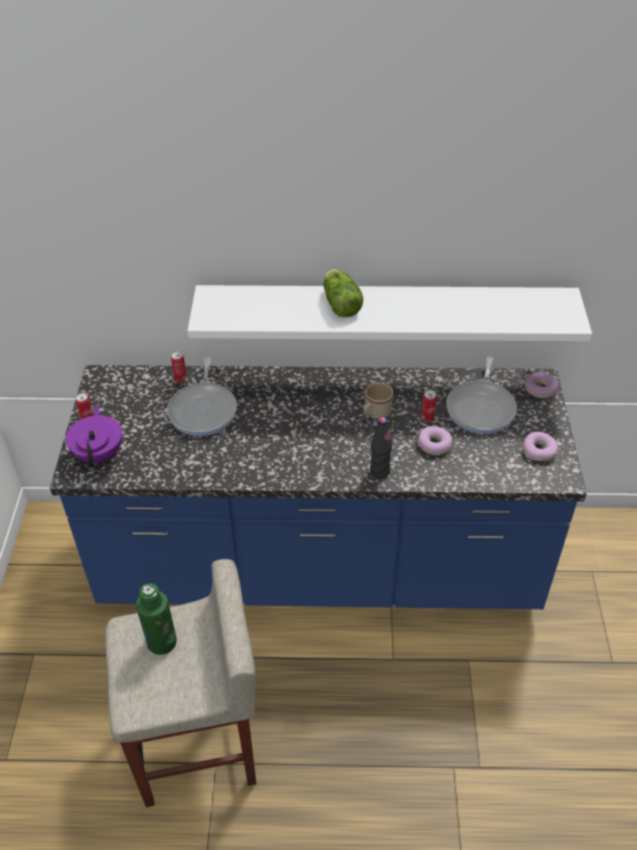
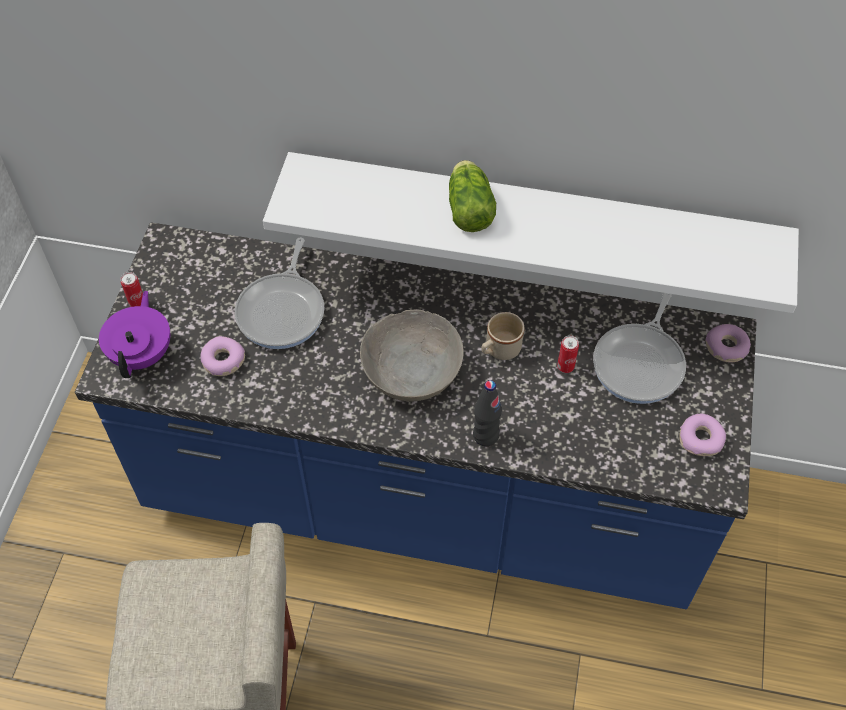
camera: 10 degrees right, 10 degrees up
(161, 642) = (184, 604): green bottle -> none
(180, 378) = (263, 260): can -> none
(312, 436) = (411, 371): none -> grey bowl
(434, 445) = (565, 408): donut -> donut (223, 361)

